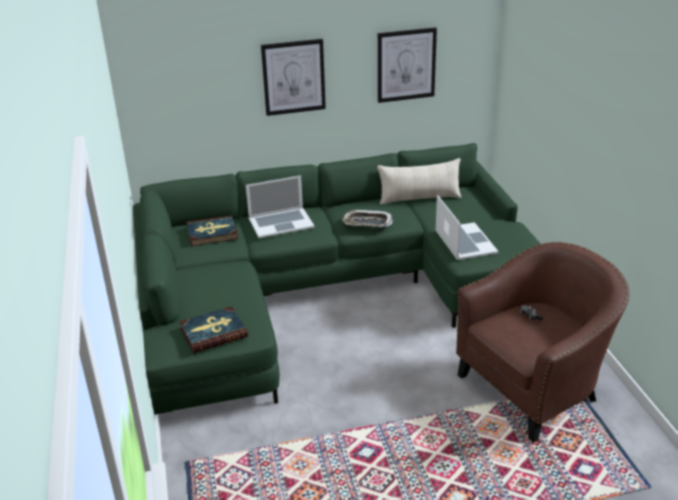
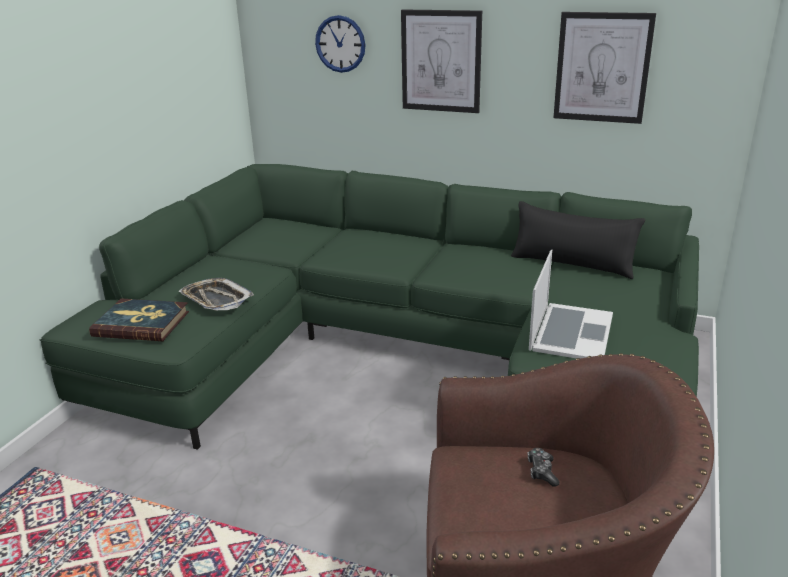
camera: 35 degrees right, 5 degrees down
(209, 76) = (340, 44): none -> wall clock
(212, 233) = (290, 232): book -> none
(281, 223) = (370, 242): laptop -> none
(367, 222) = (465, 270): tray -> tray (216, 299)
(419, 198) = (572, 265): beige pillow -> black pillow

